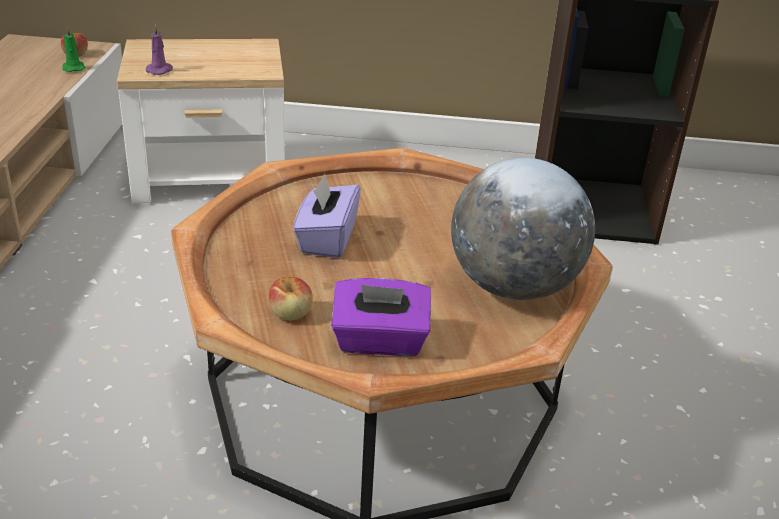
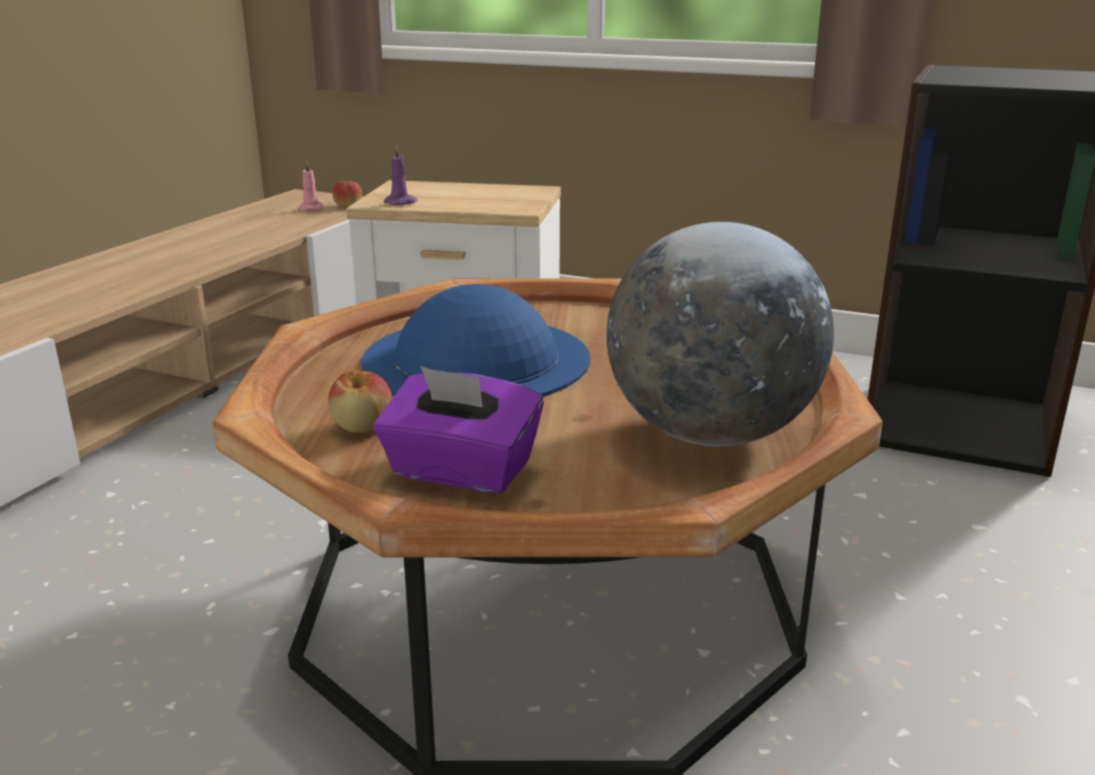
camera: 20 degrees right, 10 degrees down
(43, 60) = (311, 208): none -> pink candle
(73, 68) = (336, 215): green candle -> none
(326, 239) = (476, 359): purple tissue box -> blue hat

